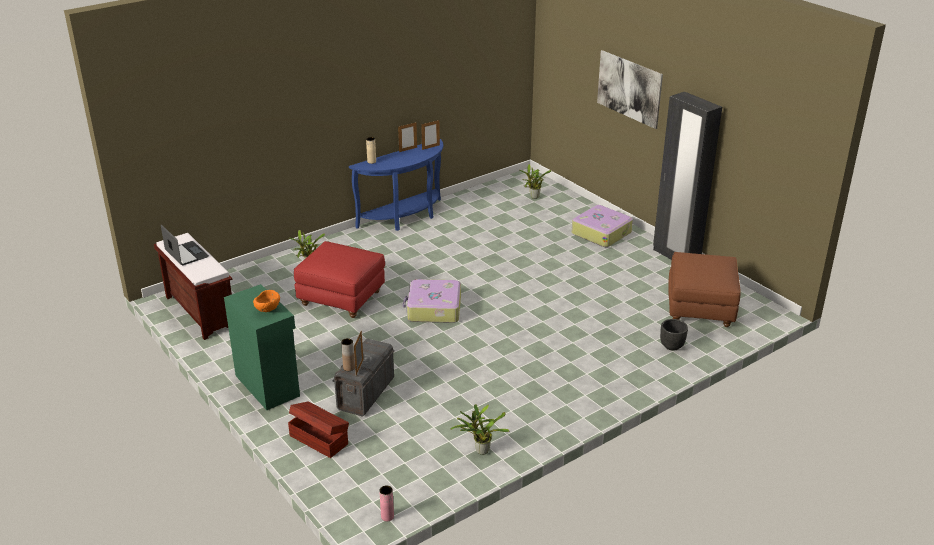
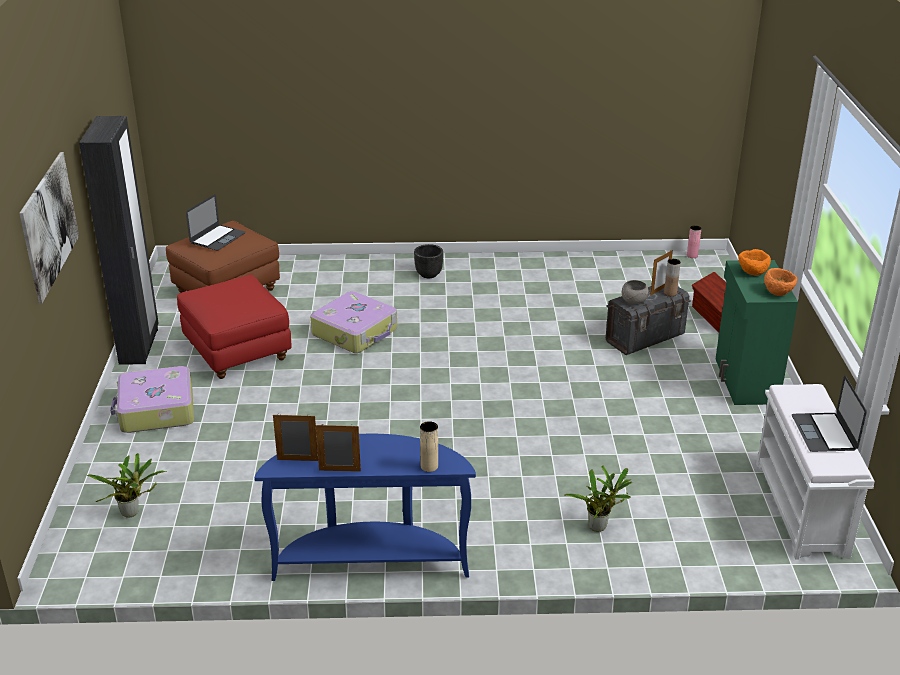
camera: 145 degrees left, 0 degrees up
(199, 312) = (802, 509): brown bench -> white bench
(240, 299) = (778, 293): none -> orange bowl
(342, 299) = (591, 452): red ottoman -> red ottoman (237, 352)
(371, 348) = (633, 301): none -> grey bowl
(433, 309) = (491, 394): suitcase -> suitcase (356, 332)
(480, 450) = (580, 266): potted plant -> none
(672, 346) = (311, 274): black planter -> black planter (429, 274)
(707, 264) = (217, 238): none -> laptop

